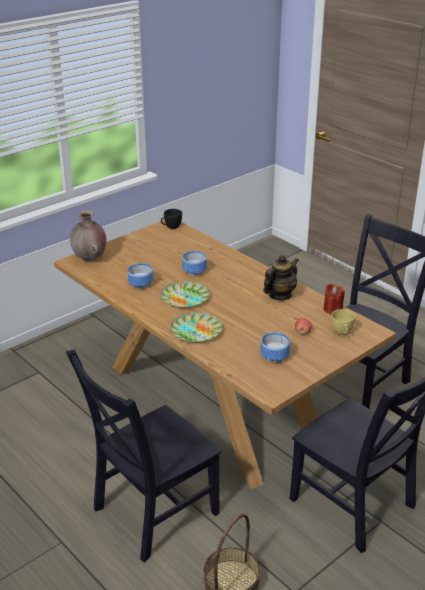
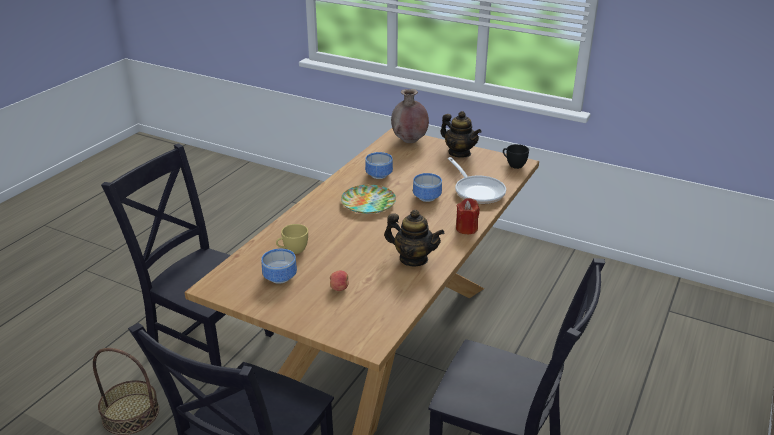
camera: 70 degrees right, 0 degrees up
(133, 243) = (459, 153): none -> teapot
(196, 331) = (308, 221): plate -> none
(201, 250) = (477, 191): none -> frying pan
(333, 309) = (405, 303): red candle -> red candle (466, 228)
(342, 333) = (352, 318): yellow cup -> yellow cup (292, 250)

